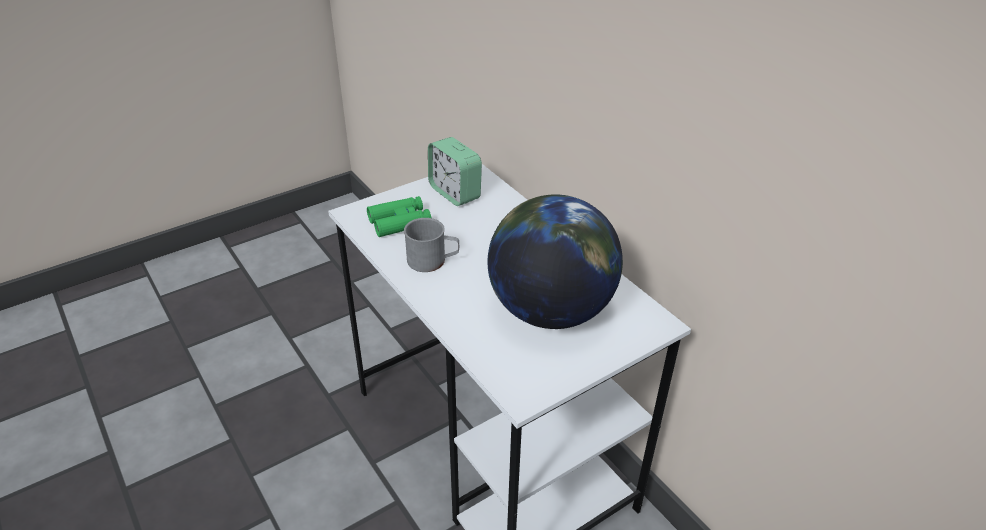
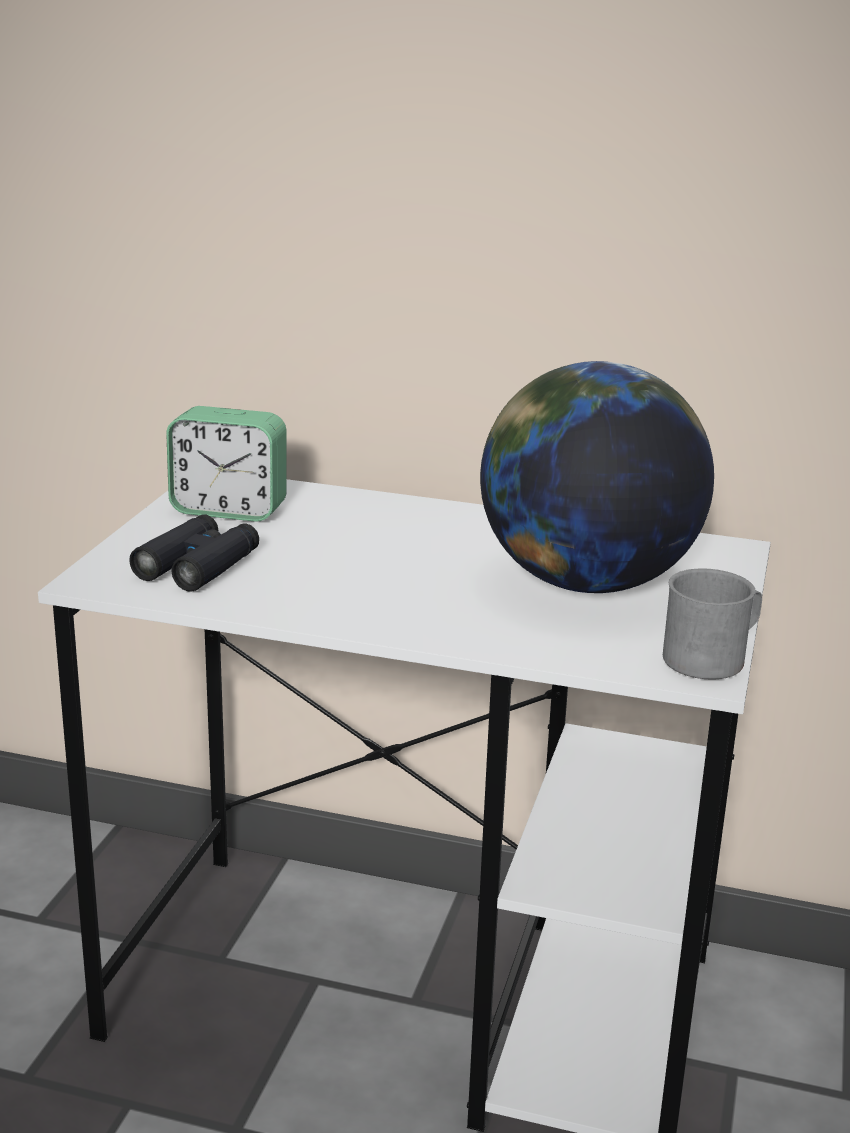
camera: 40 degrees left, 15 degrees down
(400, 222) = (198, 566): green binoculars -> black binoculars
(432, 261) = (330, 589): grey mug -> grey mug (713, 657)

